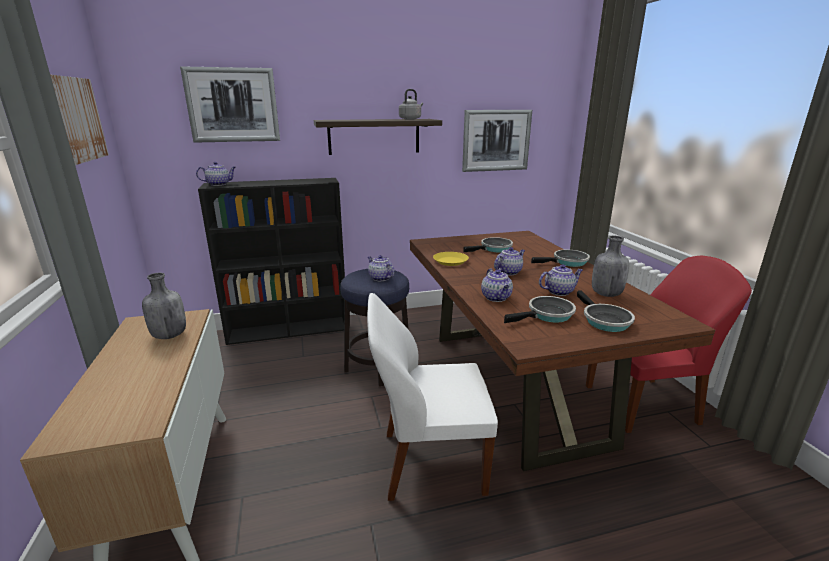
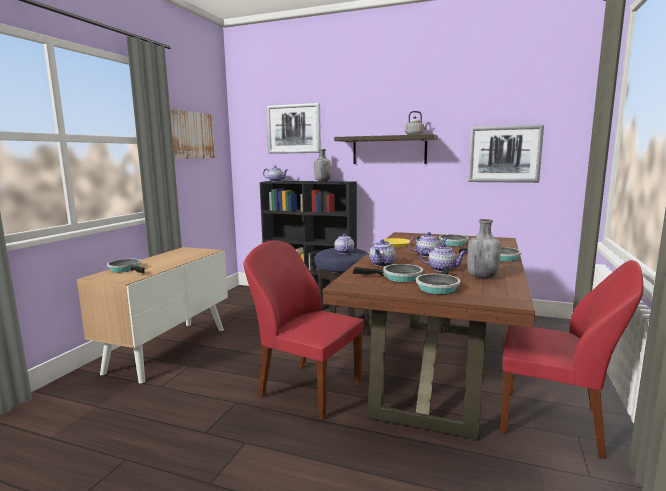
camera: 35 degrees right, 10 degrees down
(100, 399) = (126, 269): none -> frying pan
(169, 335) = (187, 255): grey bottle -> grey bottle (322, 181)
(429, 462) = (308, 389): white chair -> red chair

